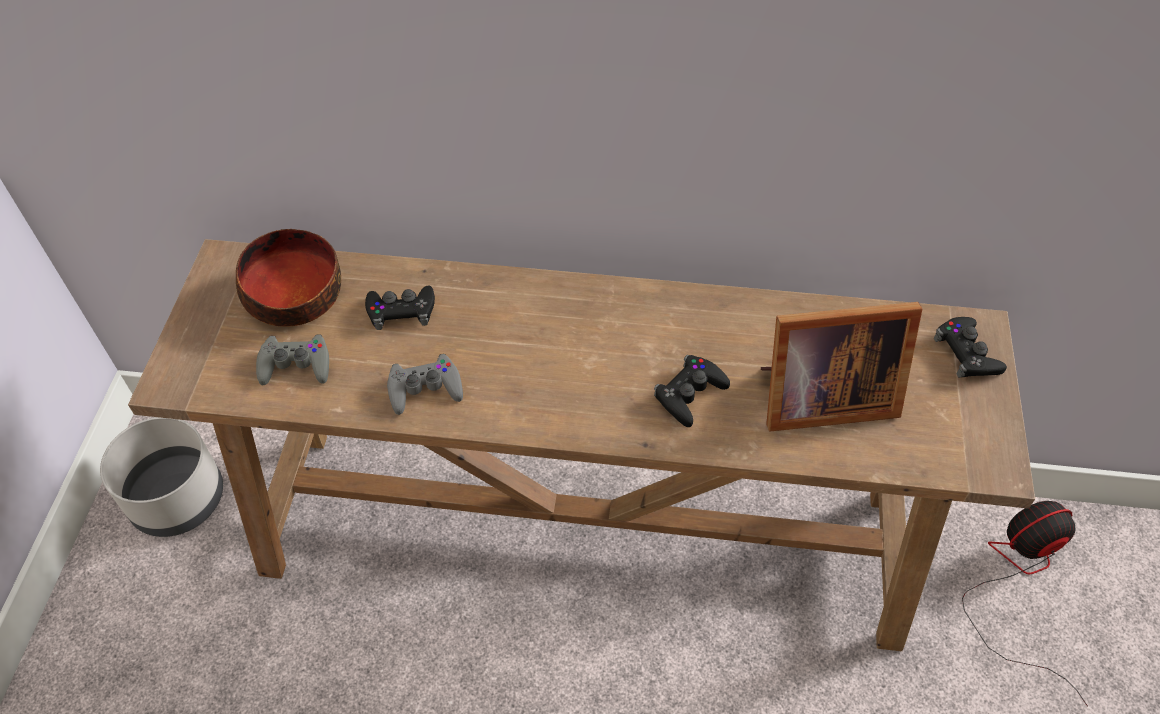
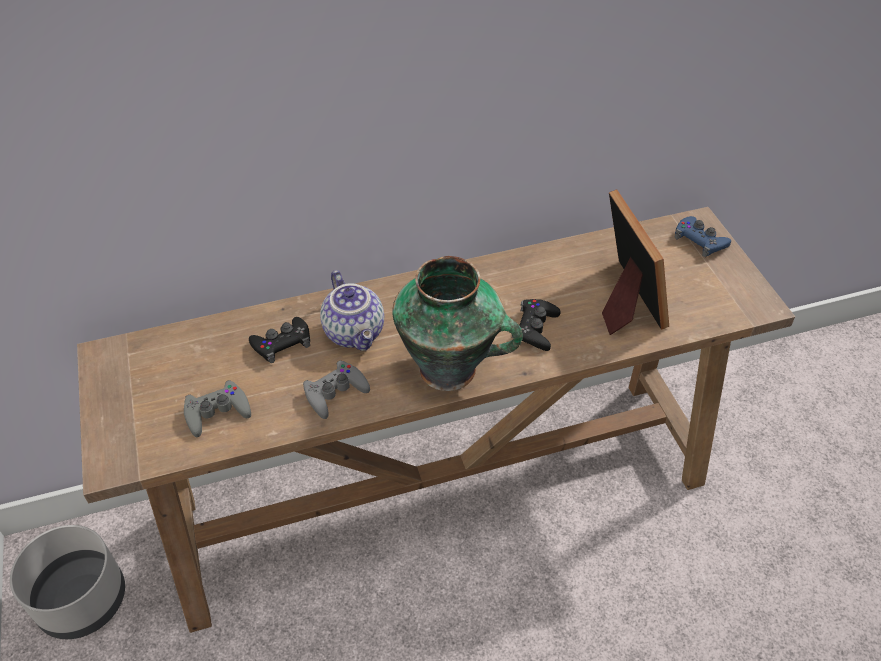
camera: 25 degrees left, 5 degrees down
(294, 294) = (183, 360): bowl -> none
(485, 326) = (356, 332): none -> teapot
(563, 409) = (451, 370): none -> vase
(819, 398) = (624, 301): picture frame -> picture frame turned 75 degrees counterclockwise
(966, 353) = (700, 241): black game controller -> blue game controller
(1019, 581) = (752, 408): fan -> none

